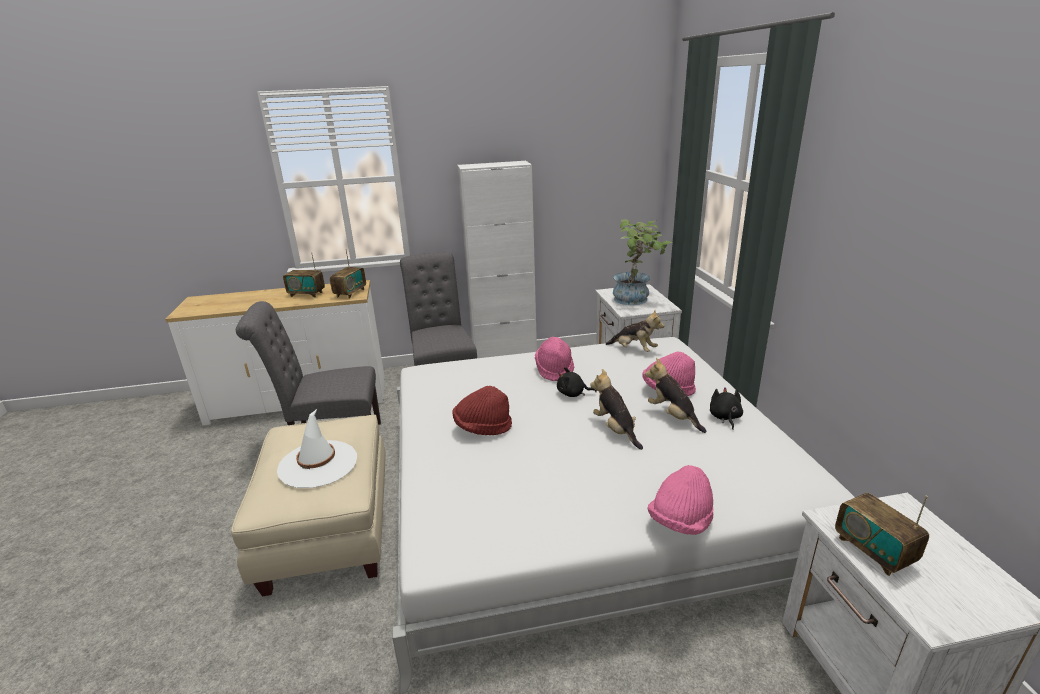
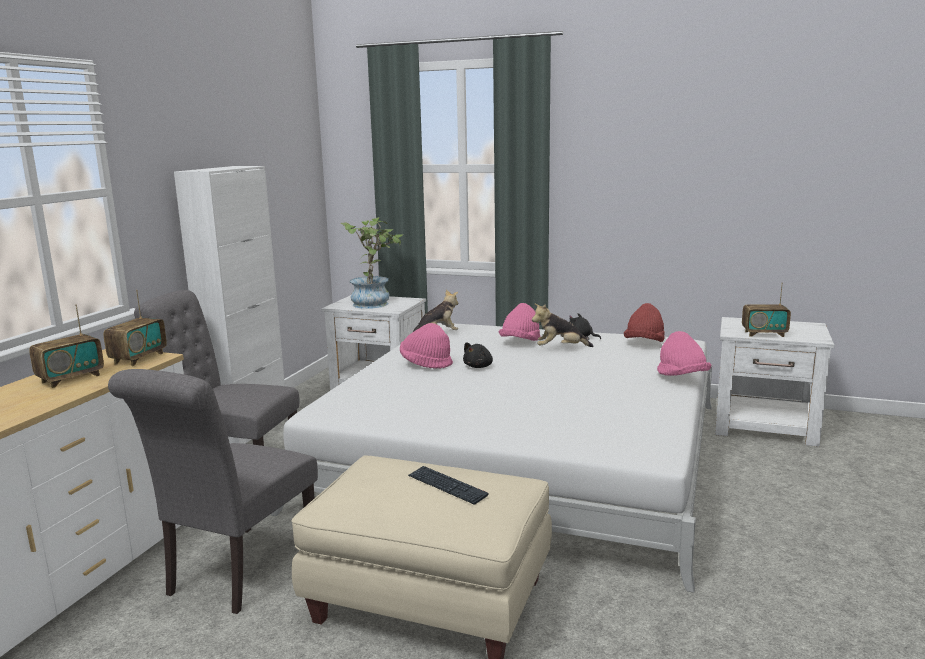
camera: 60 degrees left, 10 degrees down
(318, 464) = (447, 486): white hat -> keyboard
(350, 293) = (138, 358): radio -> radio turned 60 degrees clockwise
(482, 427) = (484, 406): red hat -> red hat (644, 343)
(615, 429) = (553, 367): plush toy -> none

